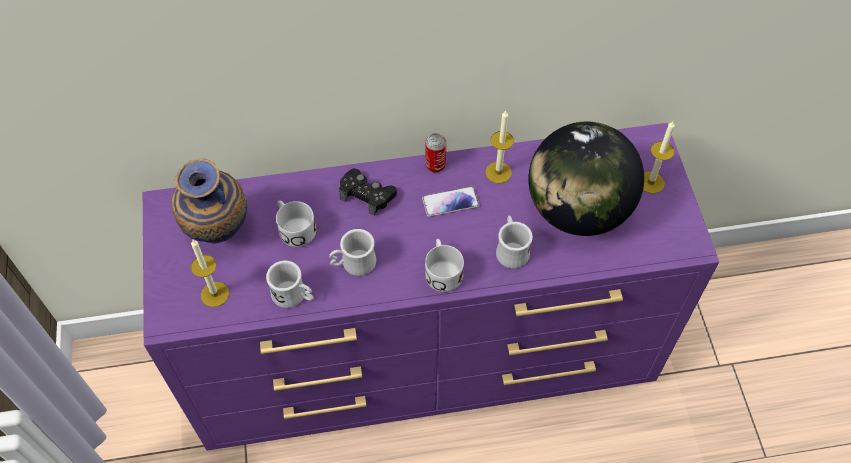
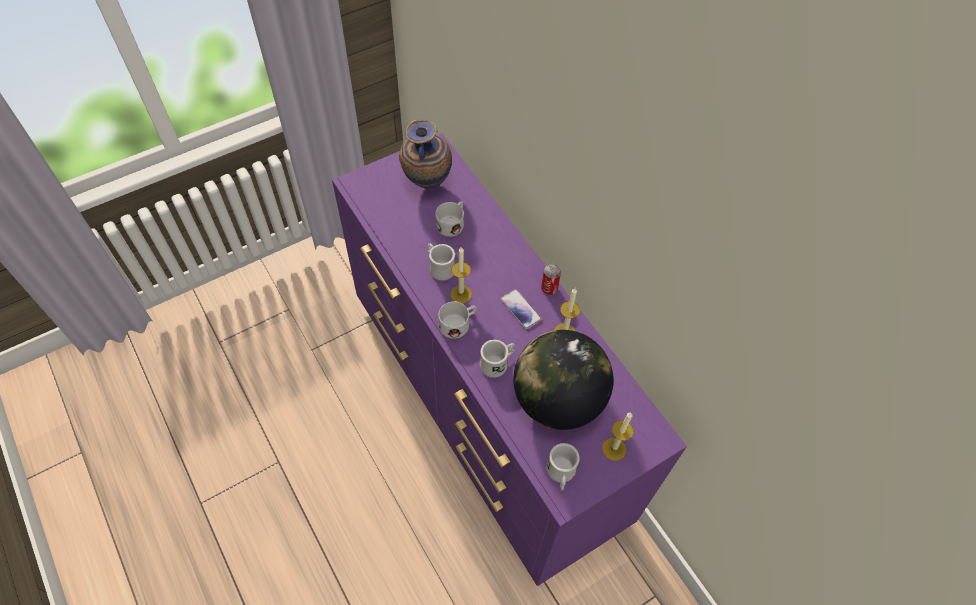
camera: 65 degrees right, 0 degrees up
(215, 294) = (382, 200): candle -> candle (461, 294)
(294, 296) = (399, 243): white mug -> white mug (560, 474)
(367, 195) = (500, 255): black game controller -> none

